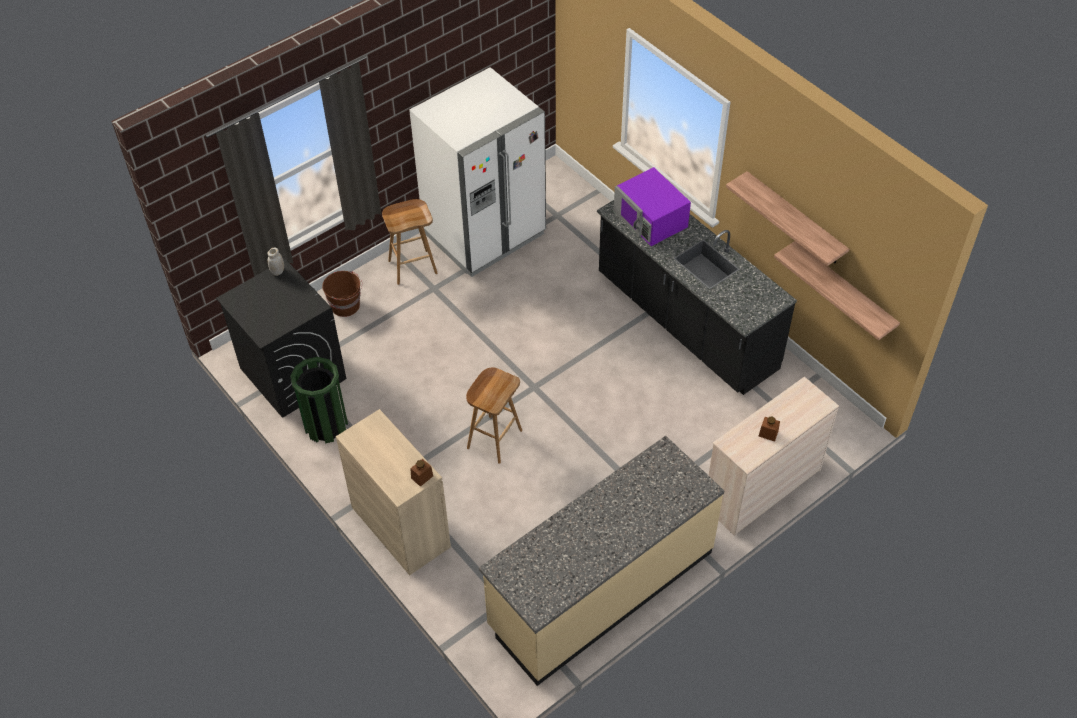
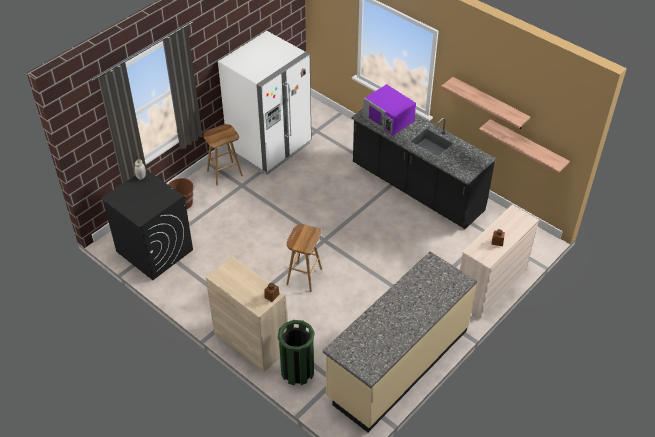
camera: 10 degrees left, 5 degrees down
(326, 425) = (184, 281): green trash can -> green trash can (297, 371)

